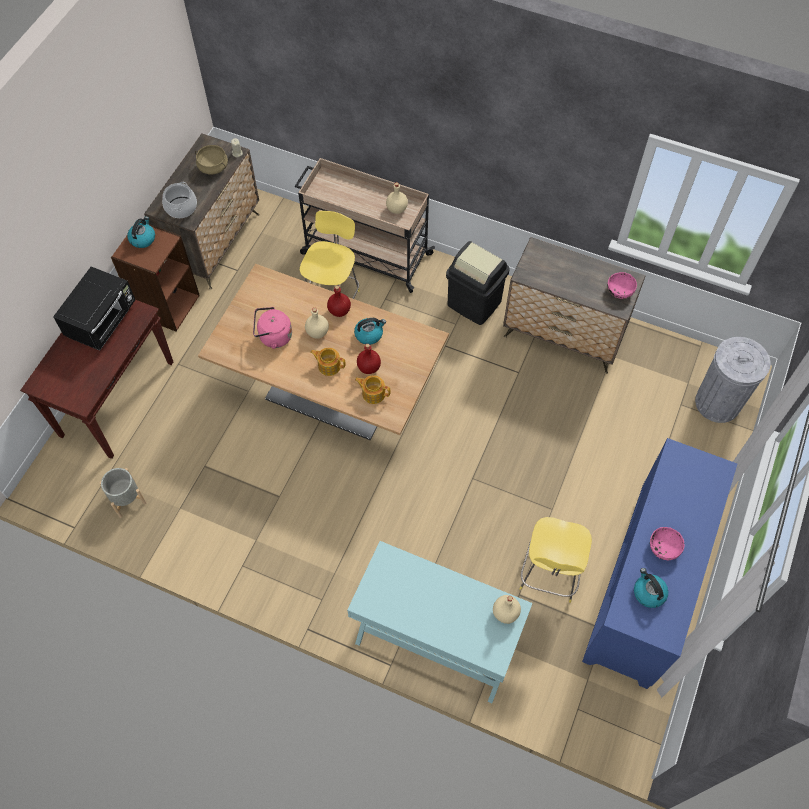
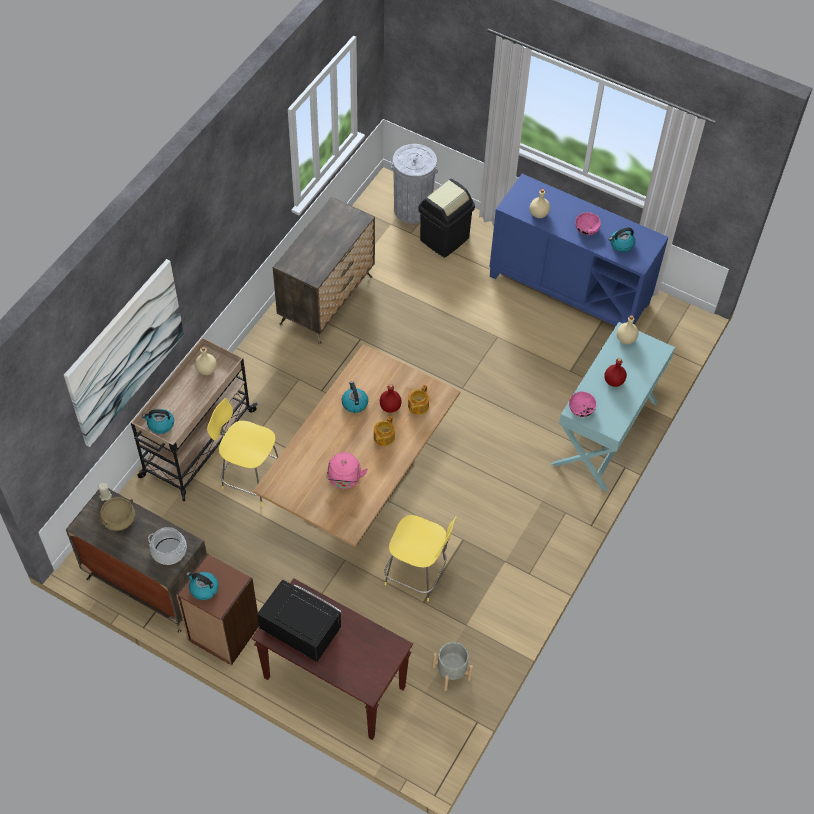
camera: 85 degrees left, 5 degrees down
(317, 332) = (345, 443): beige bottle -> beige bottle (539, 213)
(327, 184) = (160, 424): none -> kettle
(339, 310) = (323, 424): red bottle -> red bottle (613, 381)
(340, 98) = (125, 352): none -> picture
(474, 303) = (277, 361): black trash can -> black trash can (444, 238)
(549, 574) = (554, 348): yellow stool -> yellow stool (417, 574)
(619, 290) = (343, 216): pink bowl -> pink bowl (581, 409)

